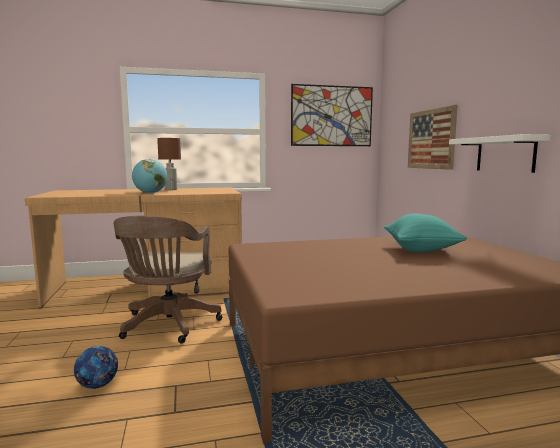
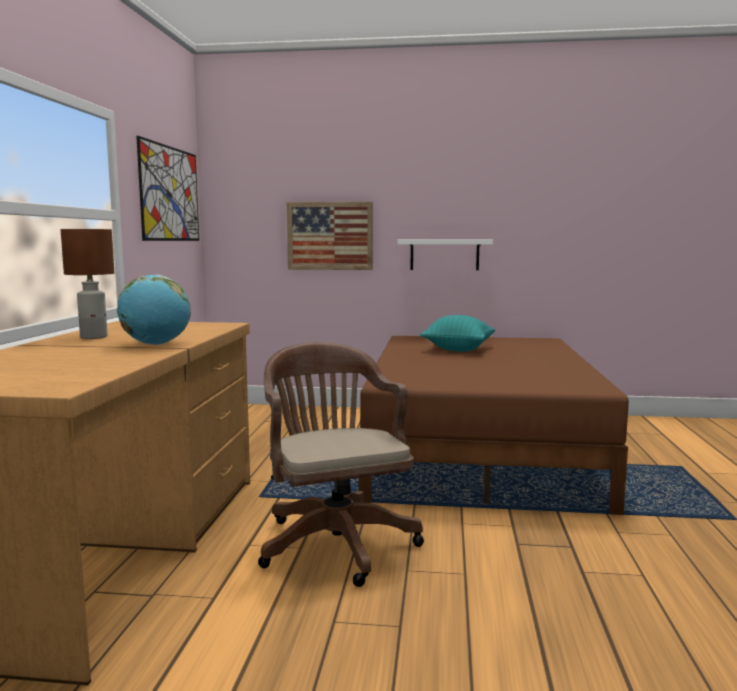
camera: 70 degrees left, 0 degrees up
(97, 385) = (503, 591): football -> none
(168, 326) = (335, 540): brown office chair -> brown office chair turned 135 degrees counterclockwise

